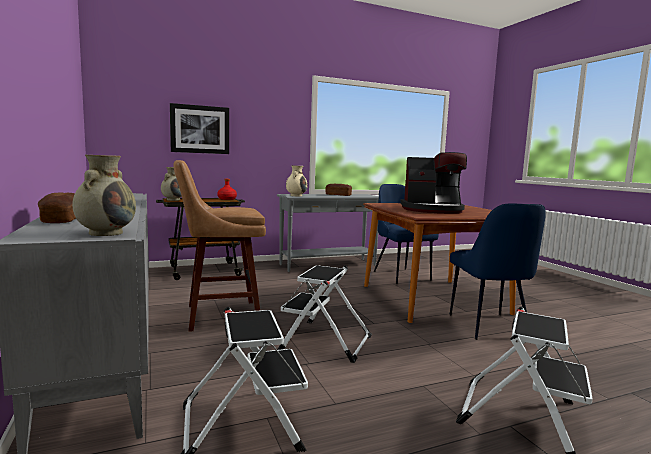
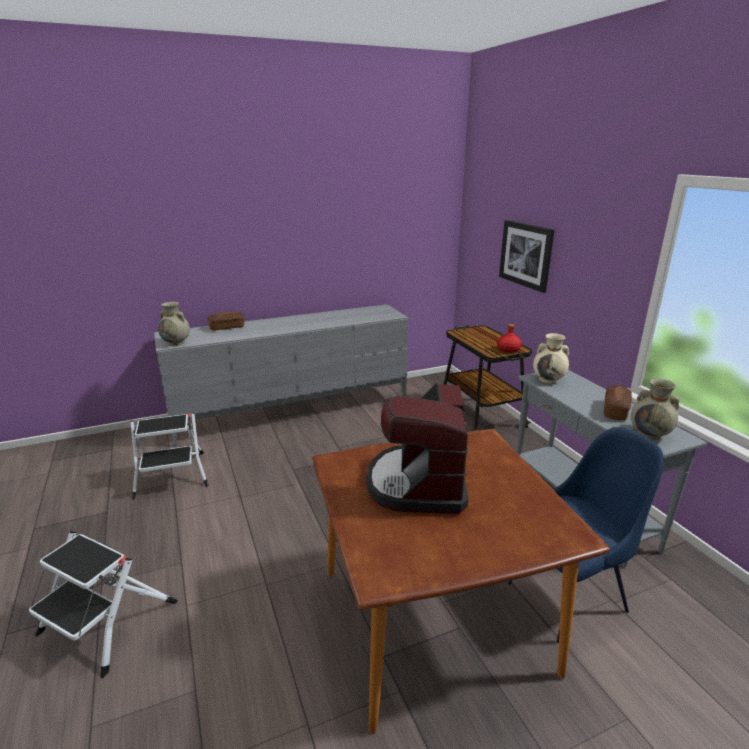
camera: 90 degrees right, 15 degrees up
(173, 200) = (466, 331): beige vase -> beige vase (650, 434)
(219, 315) = (344, 444): brown stool -> none
(325, 340) = (283, 505): step ladder -> none
(489, 326) = (316, 668): blue chair -> none

